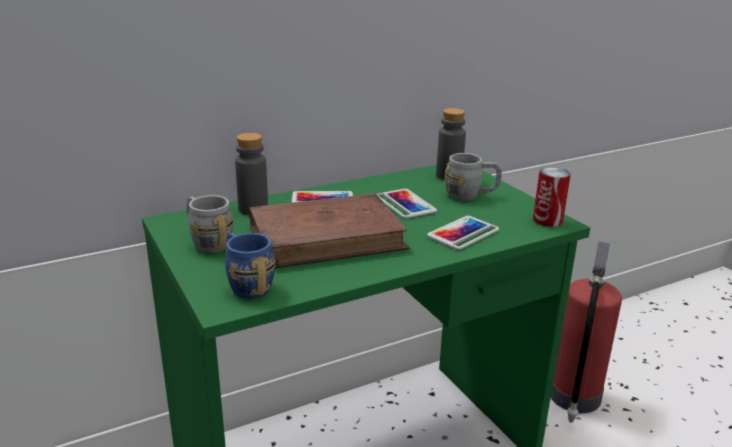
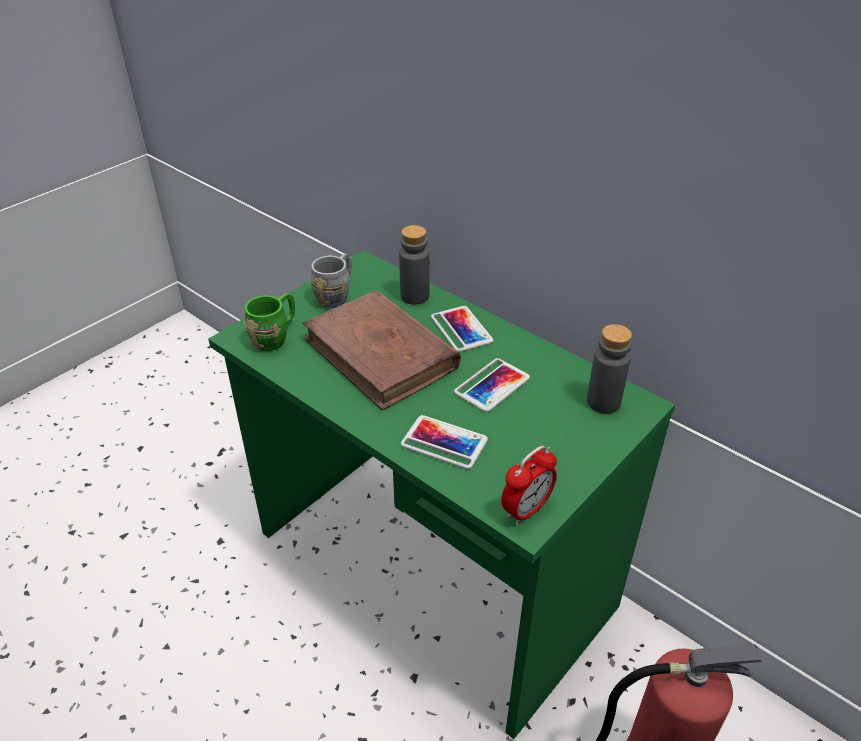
camera: 70 degrees right, 15 degrees up
(246, 284) = (275, 336): blue mug -> green mug
(471, 195) = (555, 431): grey mug -> none
(547, 220) = (526, 509): can -> alarm clock

